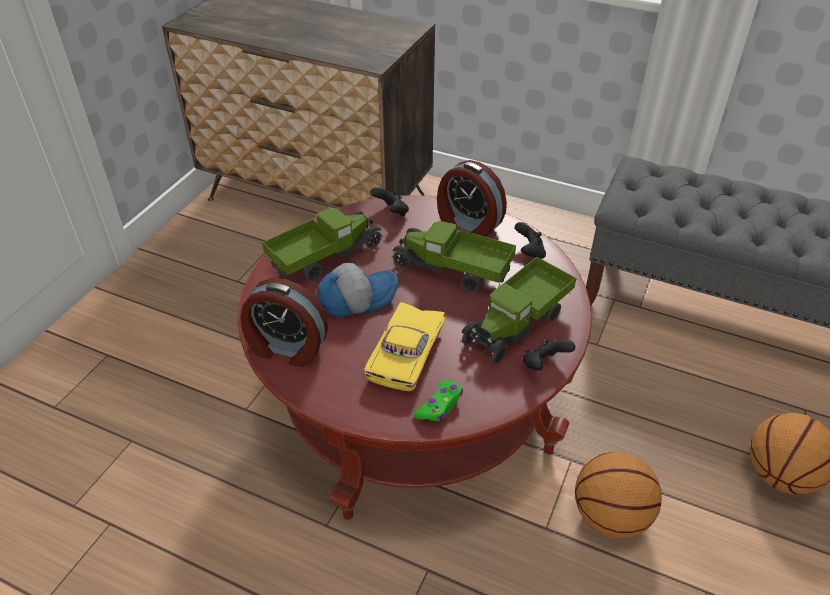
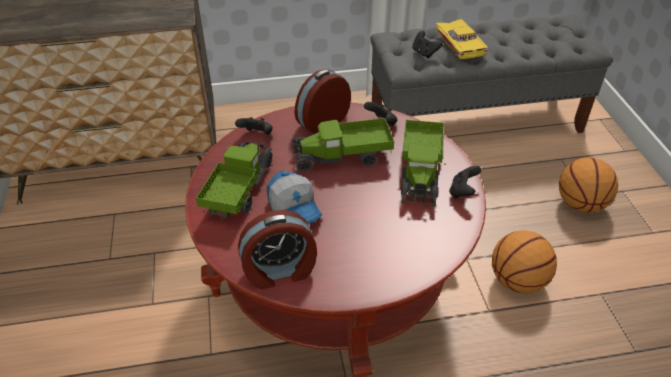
camera: 35 degrees left, 0 degrees up
(357, 298) = (295, 208): cap -> cap turned 120 degrees clockwise
(409, 354) = (372, 229): yellow toy car -> yellow toy car (461, 44)
(440, 406) = (427, 252): green game controller -> none
(468, 225) = (321, 121): alarm clock -> alarm clock turned 135 degrees clockwise
(662, 198) = (424, 53): none -> black game controller

